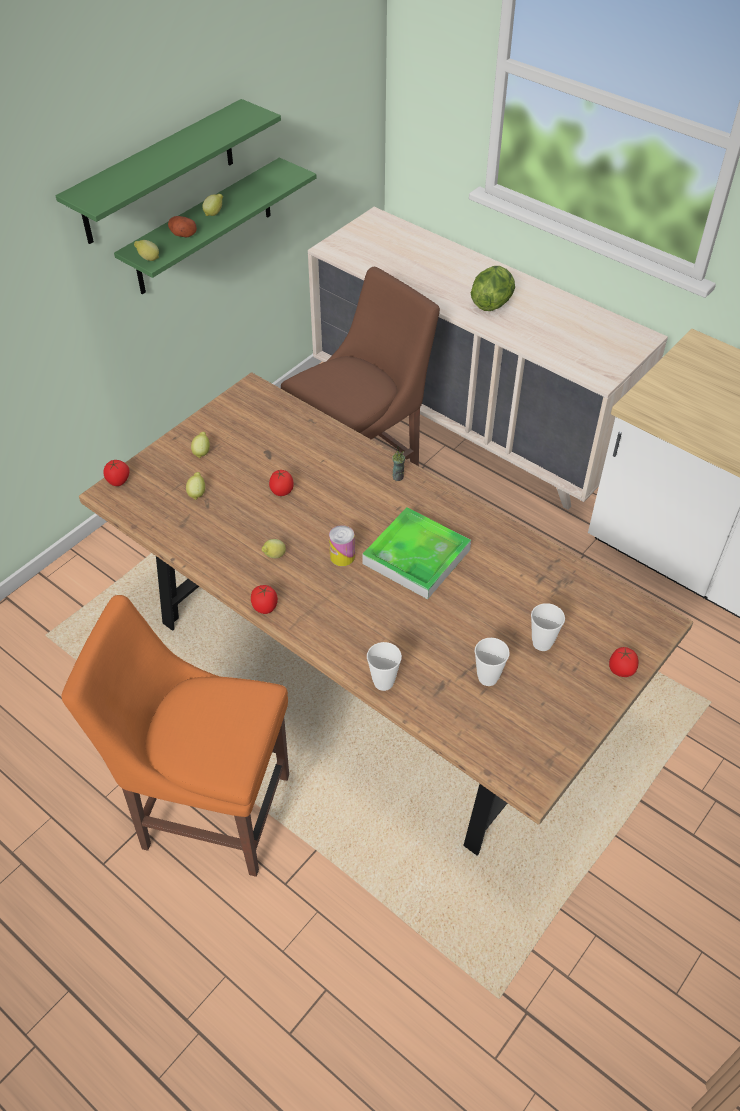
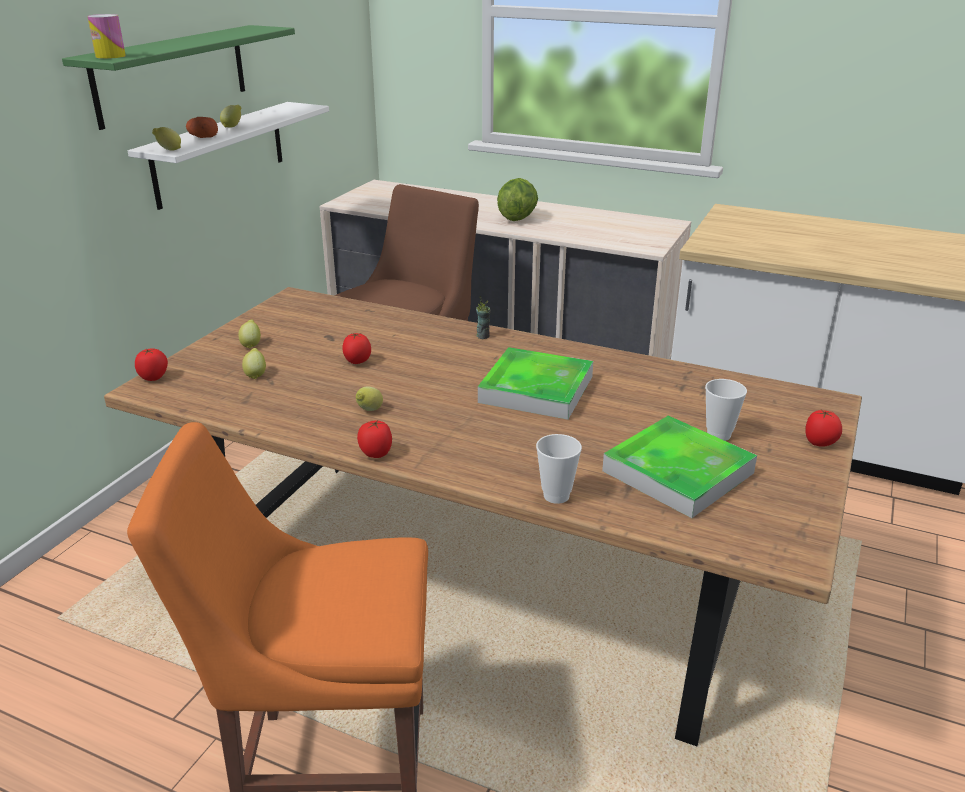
camera: 15 degrees left, 20 degrees down
(204, 227) = (220, 153): green shelf -> white shelf
(342, 556) = (451, 400): can -> can (110, 56)
(488, 677) = (678, 472): cup -> tray

